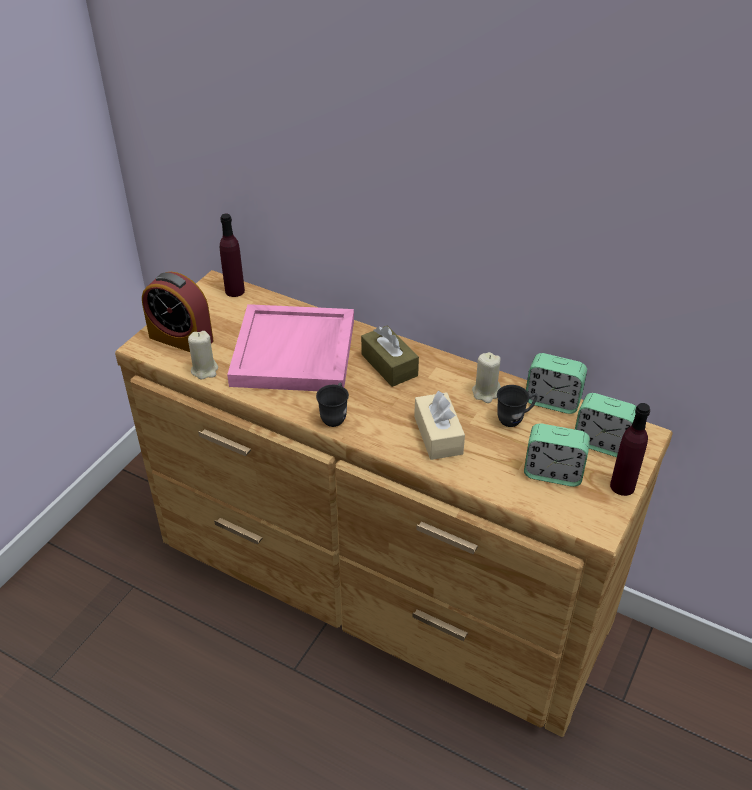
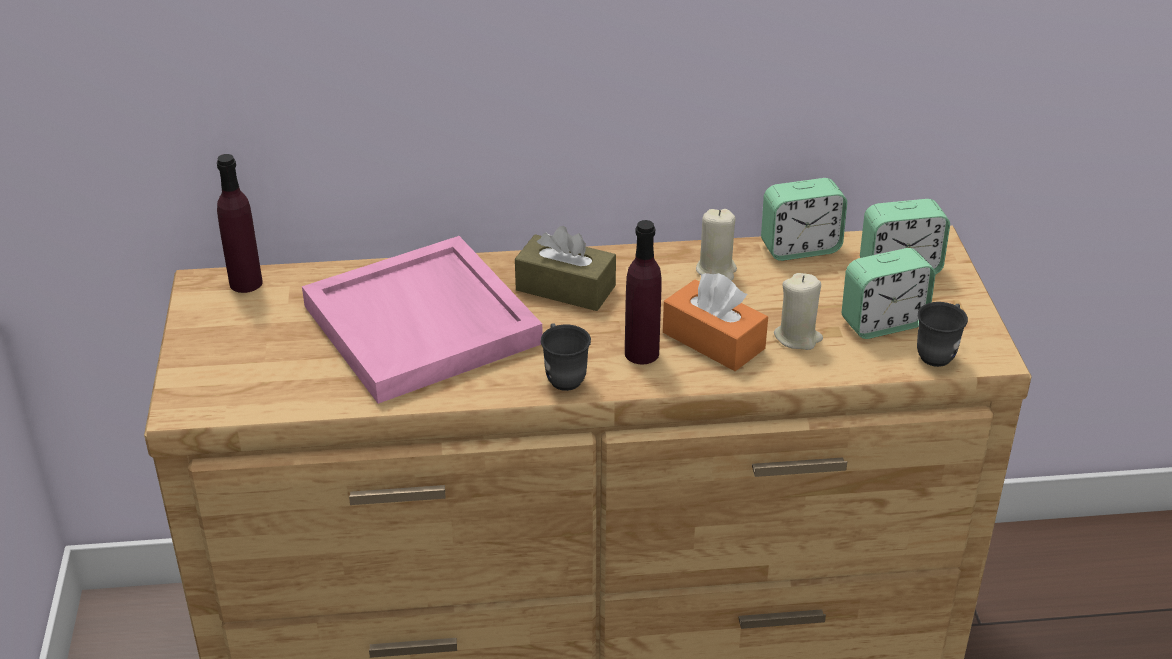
camera: 35 degrees left, 5 degrees down
(181, 339) = (235, 374): alarm clock -> none
(204, 370) = (318, 398): beige candle -> beige candle (798, 337)
(438, 435) = (713, 340): beige tissue box -> orange tissue box
(515, 418) = (779, 284): grey mug -> grey mug (939, 352)
(622, 486) = (966, 303): purple bottle -> purple bottle (641, 353)

